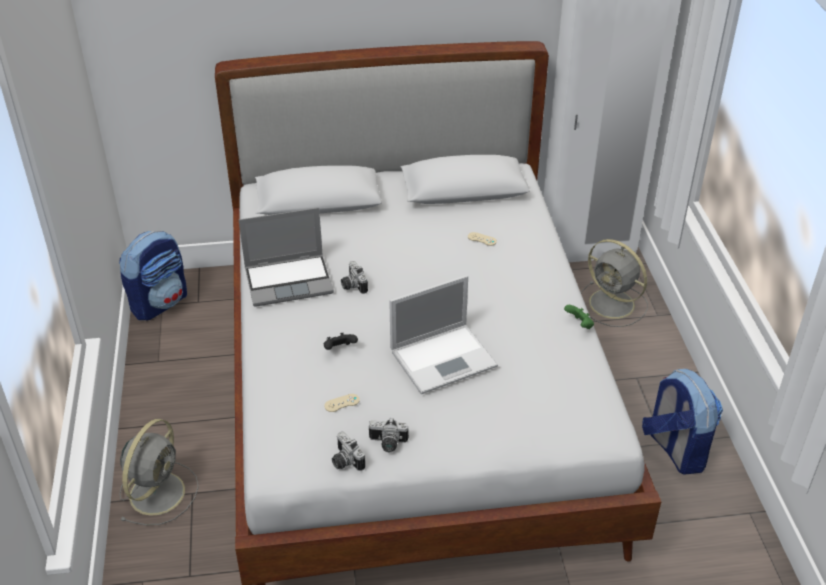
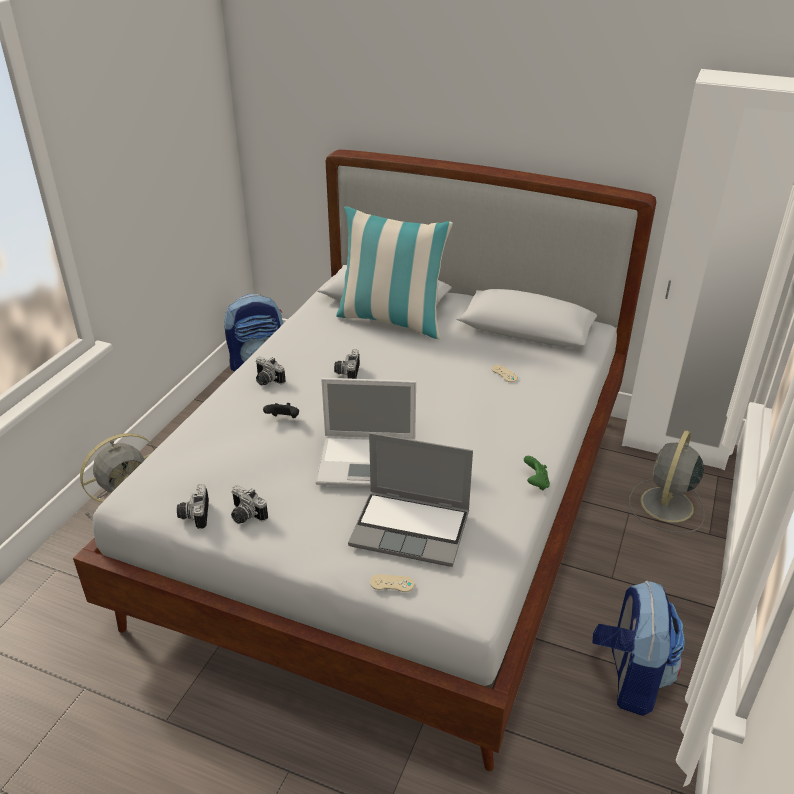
camera: 30 degrees right, 5 degrees down
(287, 319) = (266, 381): none -> camera
(289, 280) = (299, 352): laptop -> laptop (412, 529)
(342, 403) = (239, 463): beige game controller -> beige game controller (392, 583)
(343, 220) = (392, 320): none -> pillow
(613, 305) = (666, 506): grey fan -> grey fan turned 45 degrees clockwise

